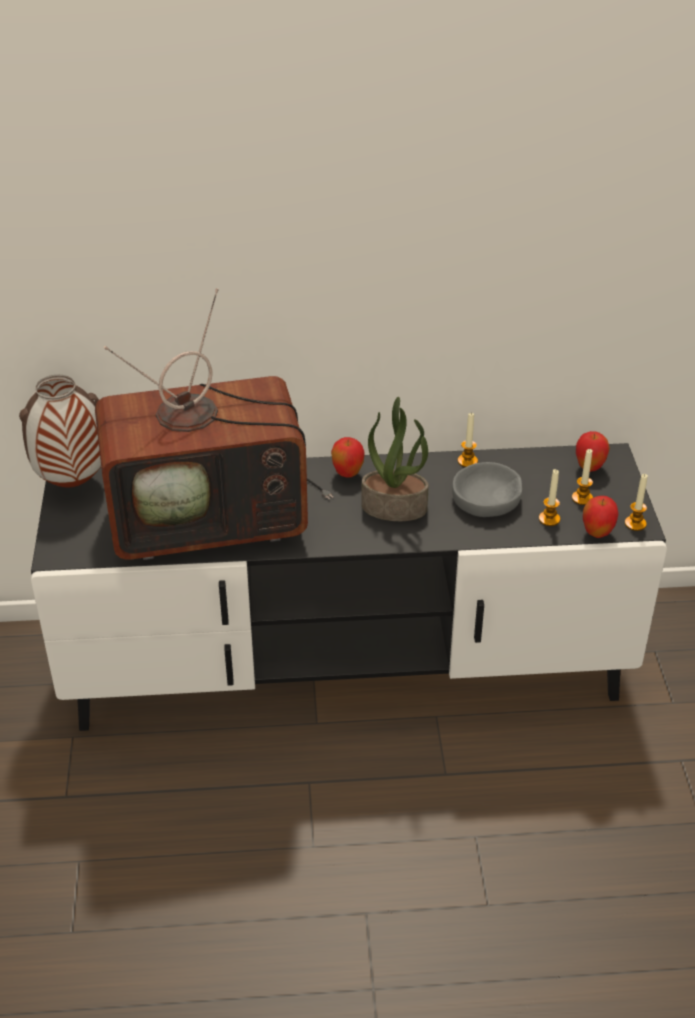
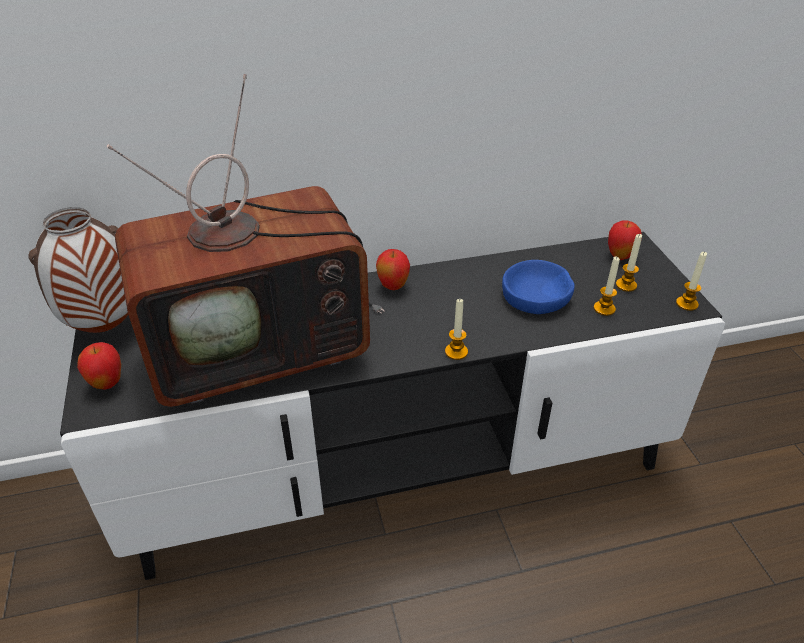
camera: 10 degrees left, 0 degrees up
(395, 507) = (450, 314): potted plant -> none
(467, 461) = (505, 262): candle -> candle (456, 352)
(486, 498) = (536, 295): grey bowl -> blue bowl
(597, 533) = (656, 317): apple -> apple (107, 384)

